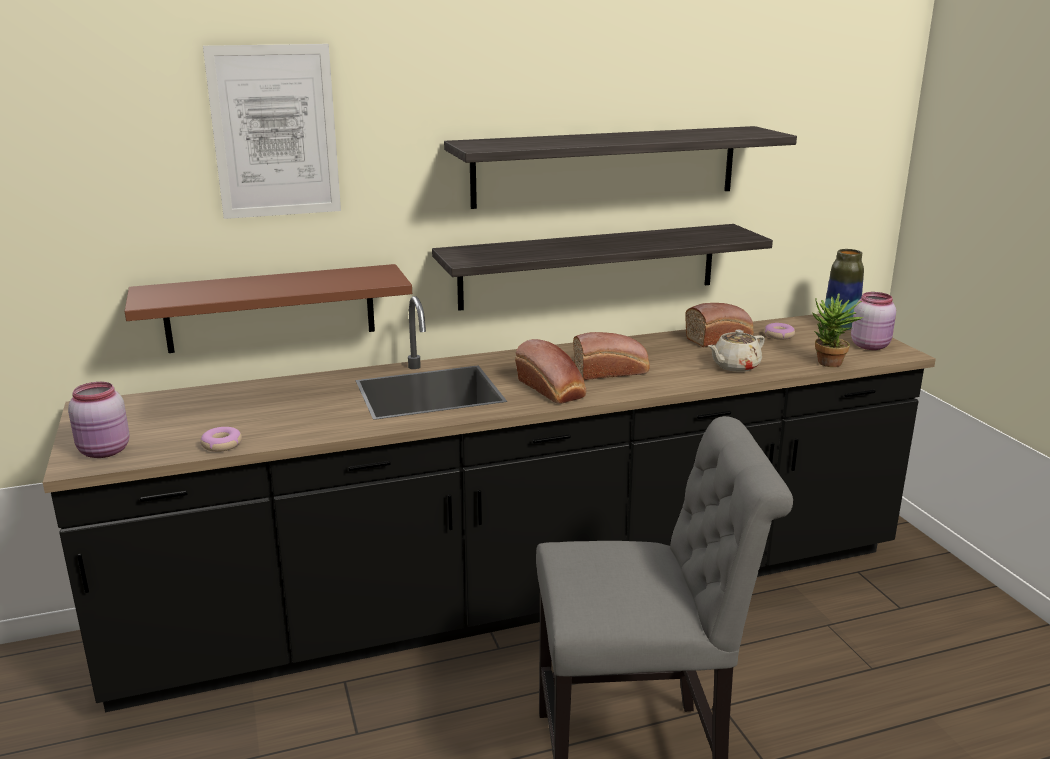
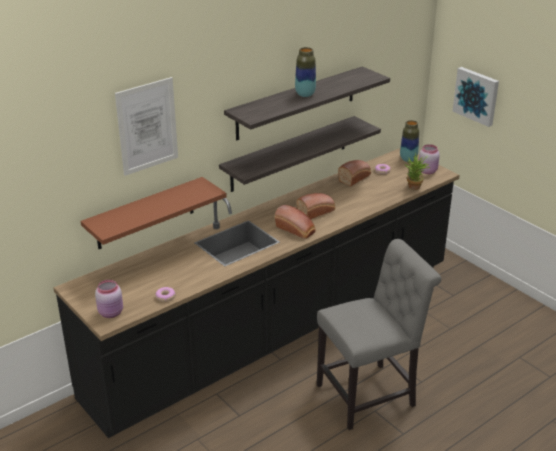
camera: 20 degrees left, 10 degrees up
(611, 138) = (305, 94): none -> vase
(734, 366) = (372, 197): beige teapot -> none
(991, 208) = (476, 95): none -> picture

